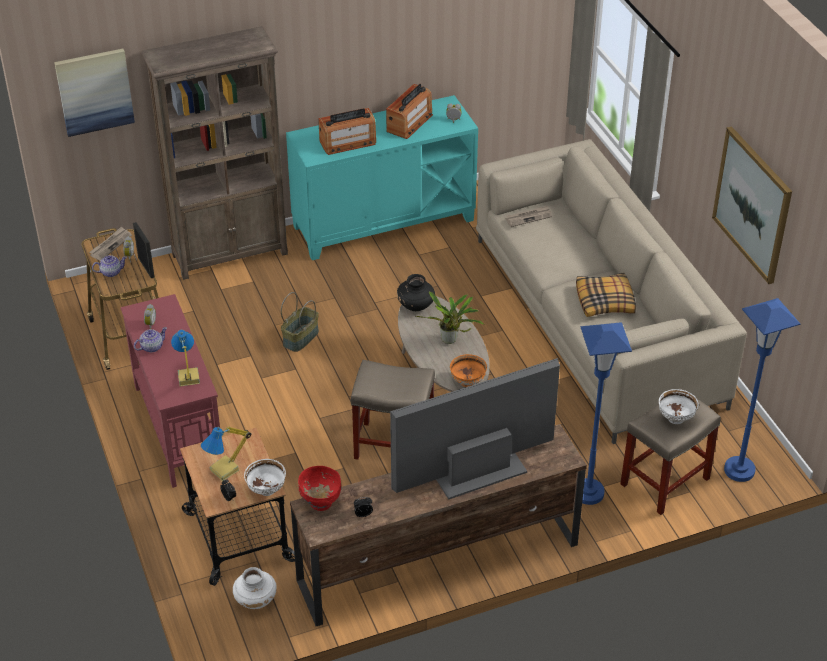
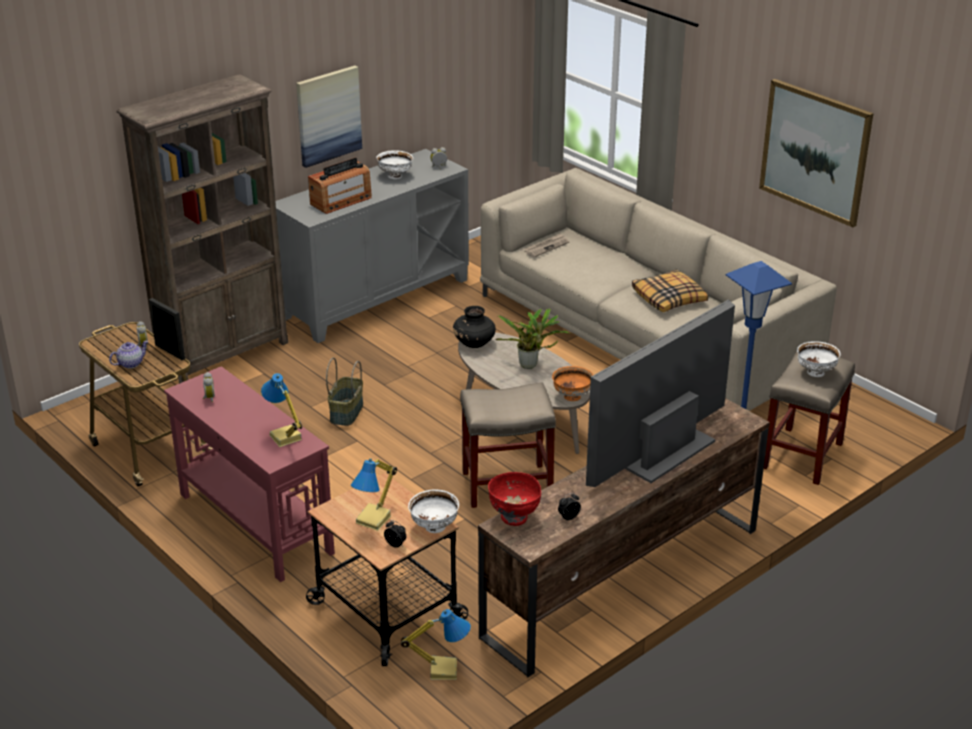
camera: 20 degrees left, 10 degrees down
(94, 91) = (67, 165): picture -> picture (328, 115)
(110, 245) = (115, 340): newspaper -> none
(151, 347) = (223, 418): teapot -> none
(255, 600) = (443, 669): white vase -> table lamp
(383, 222) = (375, 298): turquoise cabinet -> grey cabinet
(409, 123) = (395, 176): radio -> white bowl
(739, 470) = (865, 430): blue floor lamp -> none

